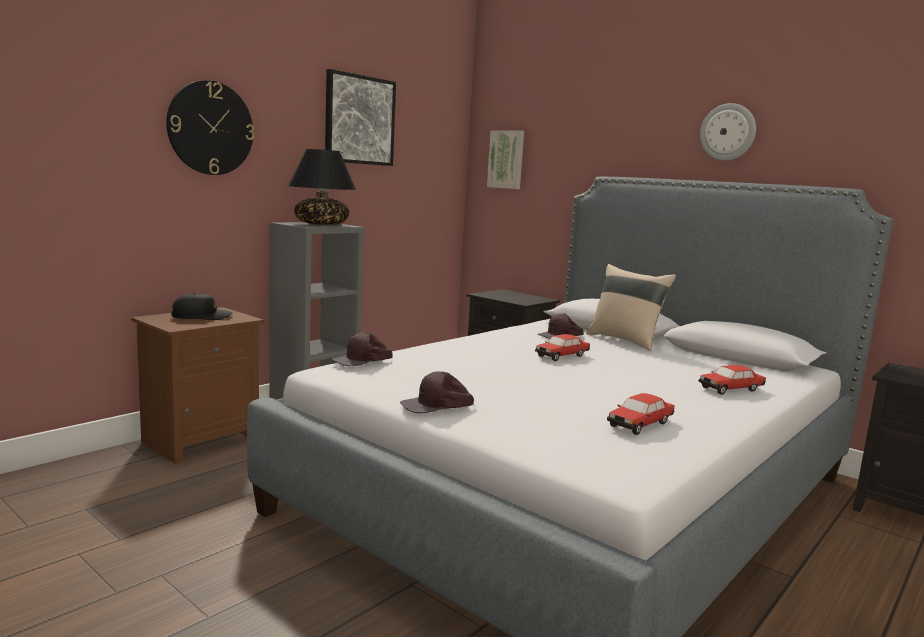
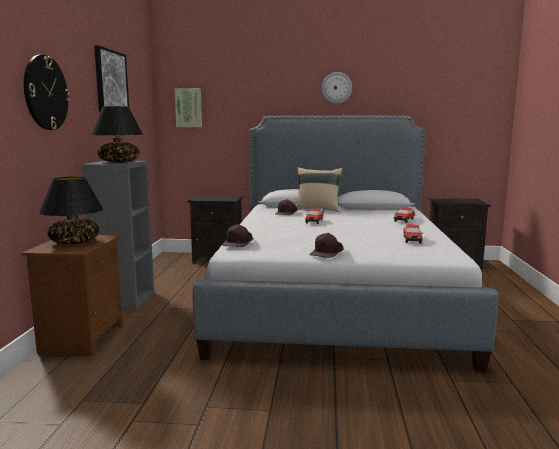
camera: 35 degrees left, 0 degrees up
(201, 317) = (74, 242): black cap -> black table lamp

